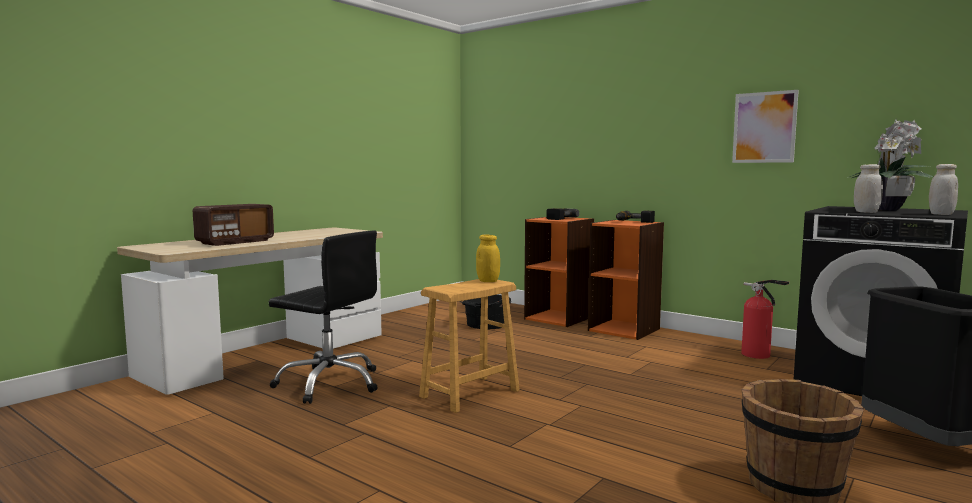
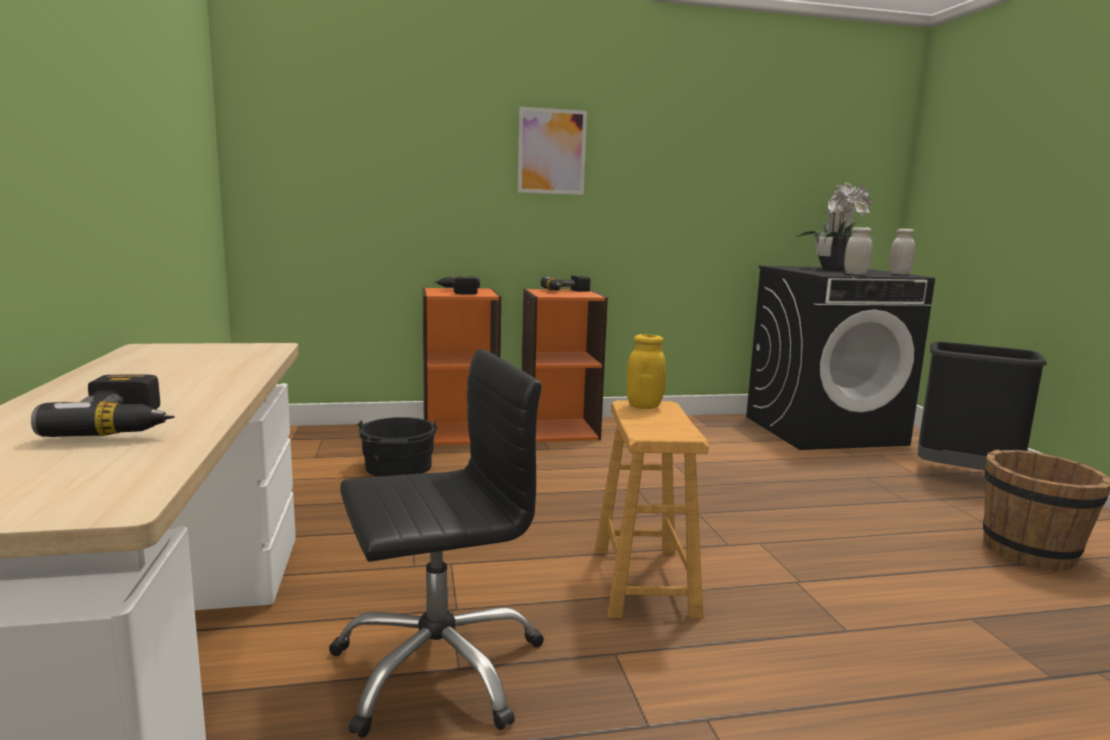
camera: 50 degrees left, 5 degrees up
(235, 242) = (126, 425): radio -> power drill
(758, 355) = (718, 428): fire extinguisher -> none
(764, 127) = (698, 178): picture -> picture (551, 151)

